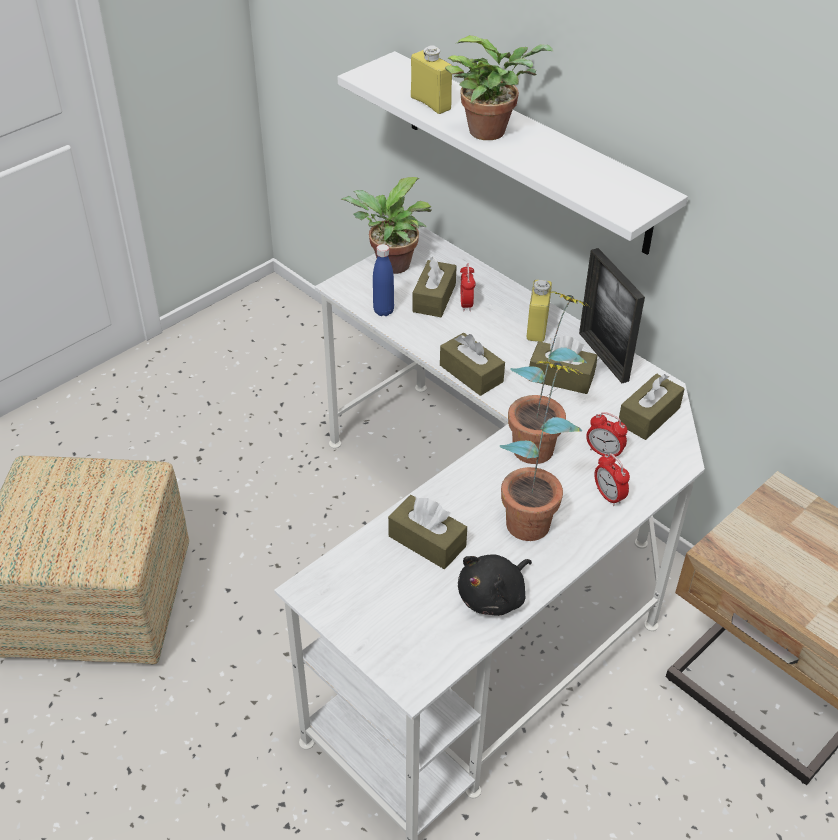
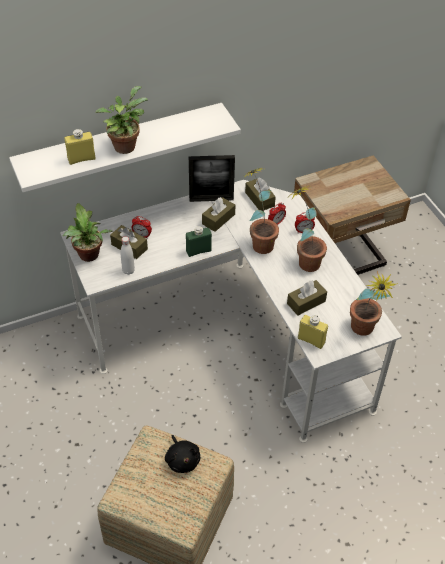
camera: 70 degrees left, 5 degrees up
(383, 311) = (128, 271): blue bottle -> white bottle
(392, 647) = (363, 332): none -> potted plant
(471, 373) = (198, 251): brown tissue box -> green bottle
(494, 596) = (347, 289): black plush toy -> black plush toy (182, 460)
(537, 328) = (177, 215): yellow bottle -> yellow bottle (311, 340)

